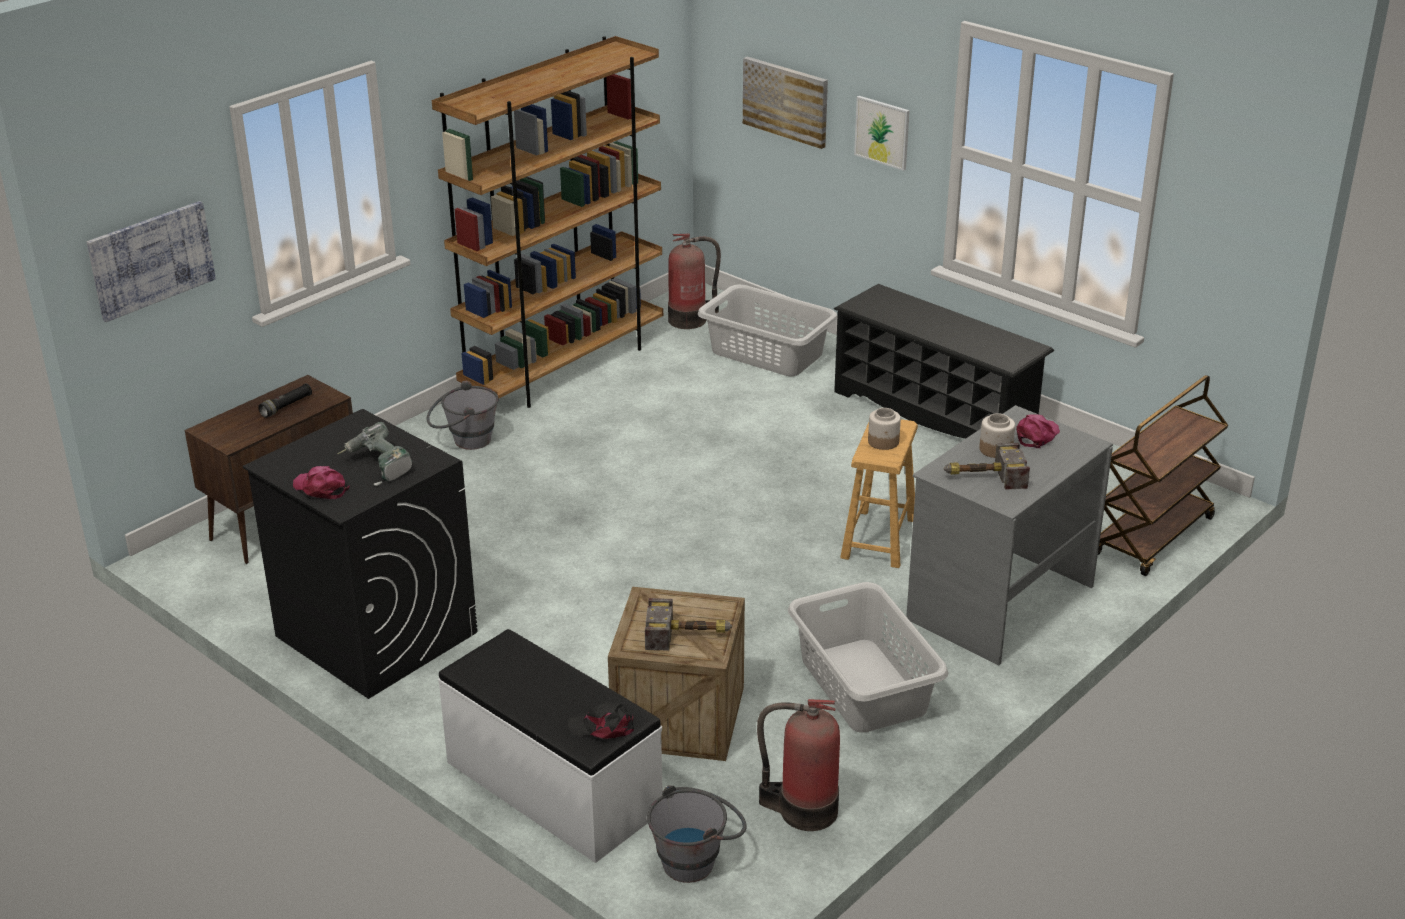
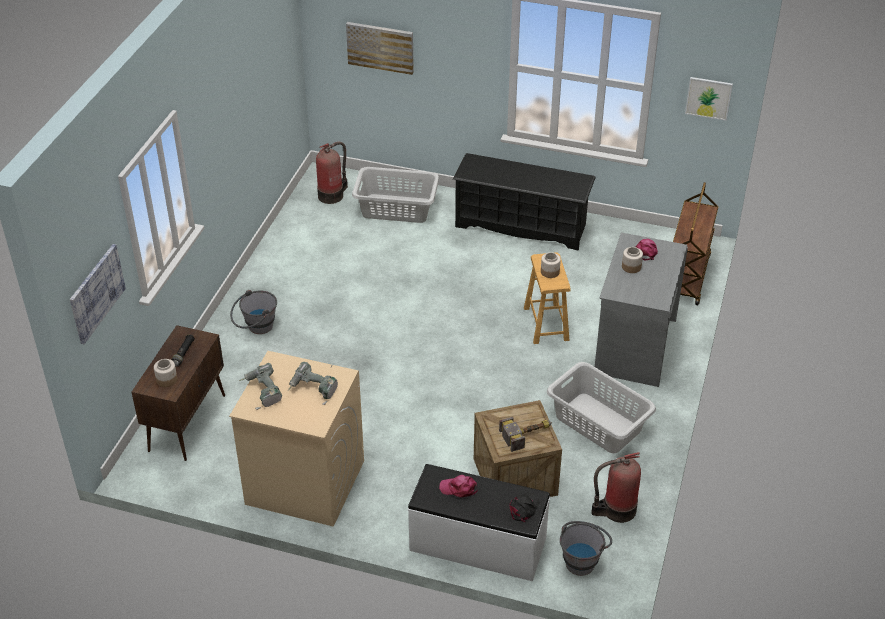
camera: 25 degrees left, 10 degrees up
(239, 429) = (167, 380): none -> jar
(310, 452) = (262, 392): none -> power drill
(321, 488) = (292, 416): pink cap -> pink cap (459, 488)
(375, 634) = (304, 482): black washing machine -> beige washing machine
(564, 367) = (278, 254): brown bookcase -> none
(602, 727) = (524, 508): black cap -> black cap turned 135 degrees clockwise
(882, 132) = (457, 60): picture -> picture (708, 98)
(982, 477) = (636, 288): hammer -> none

